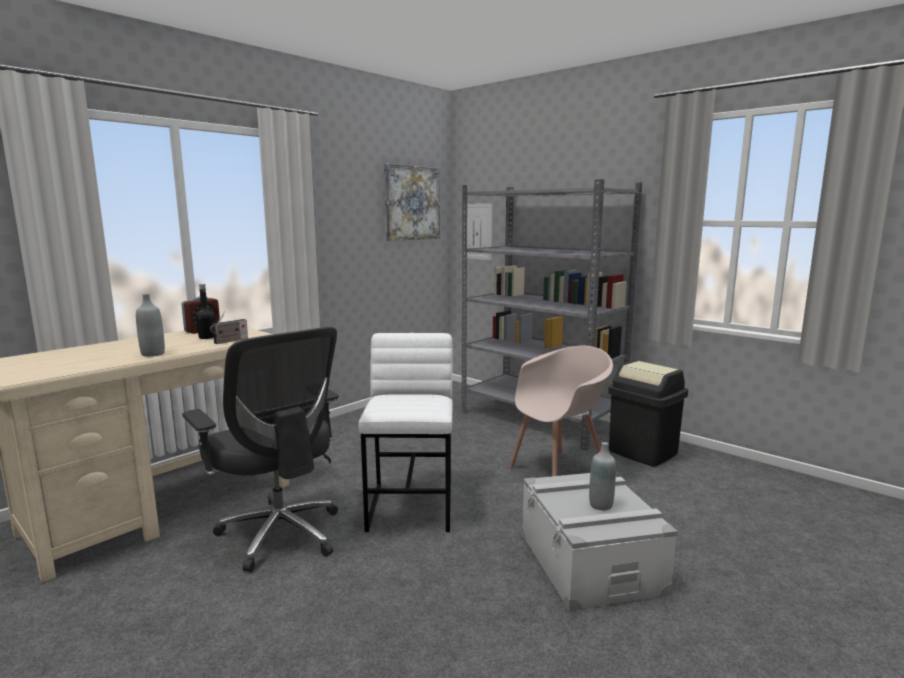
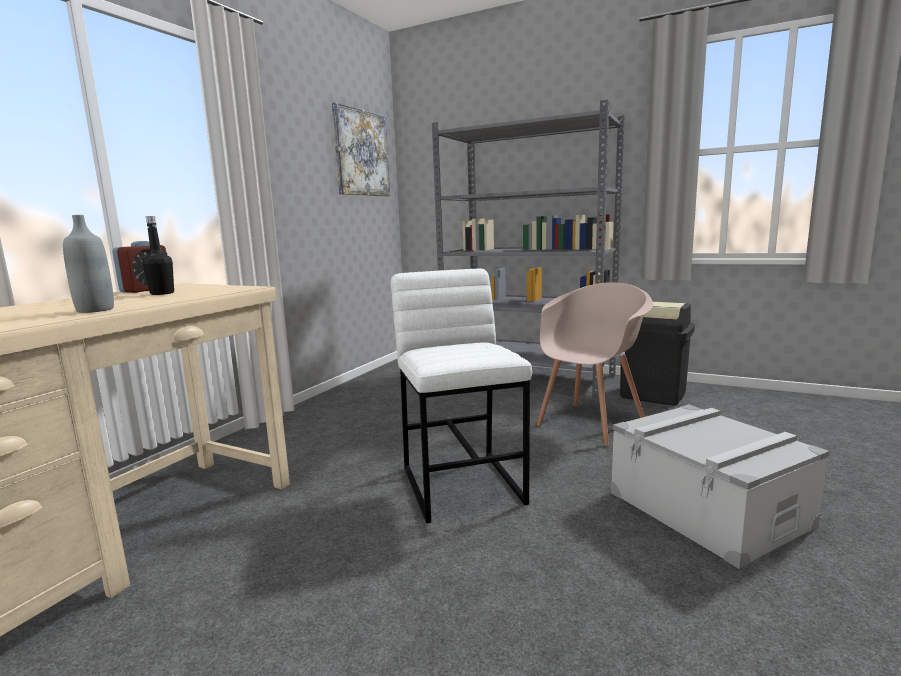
camera: 15 degrees left, 0 degrees up
(230, 341) = (202, 293): radio -> none
(279, 533) = (312, 545): office chair -> none
(477, 231) = (431, 187): picture -> none
(601, 505) = (724, 438): grey bottle -> none

